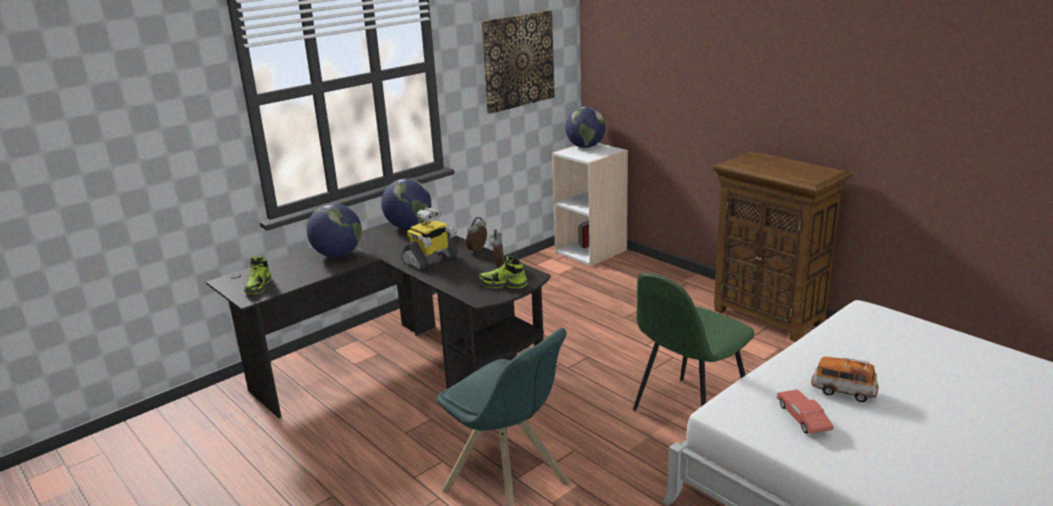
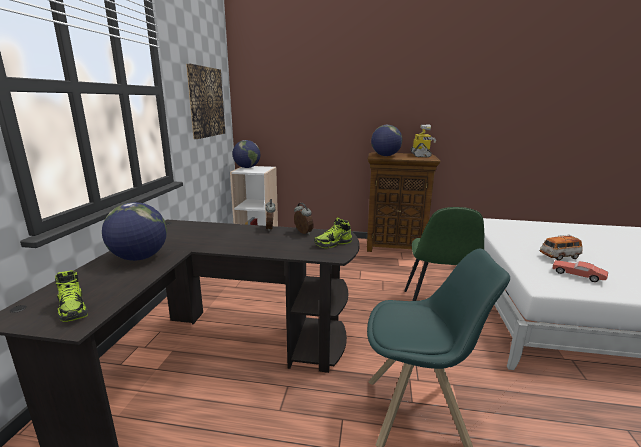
camera: 40 degrees left, 5 degrees down
(408, 226) = (181, 225): globe -> globe (385, 156)
(431, 260) = (243, 242): toy robot -> toy robot (421, 155)

